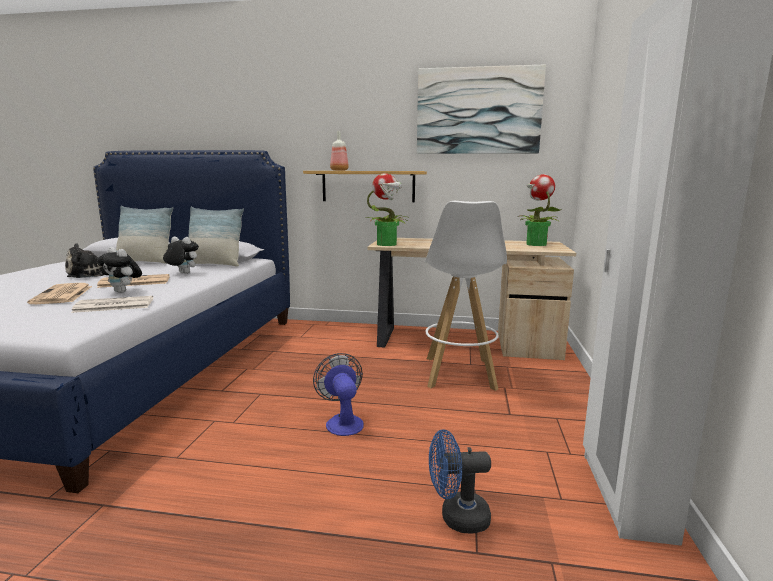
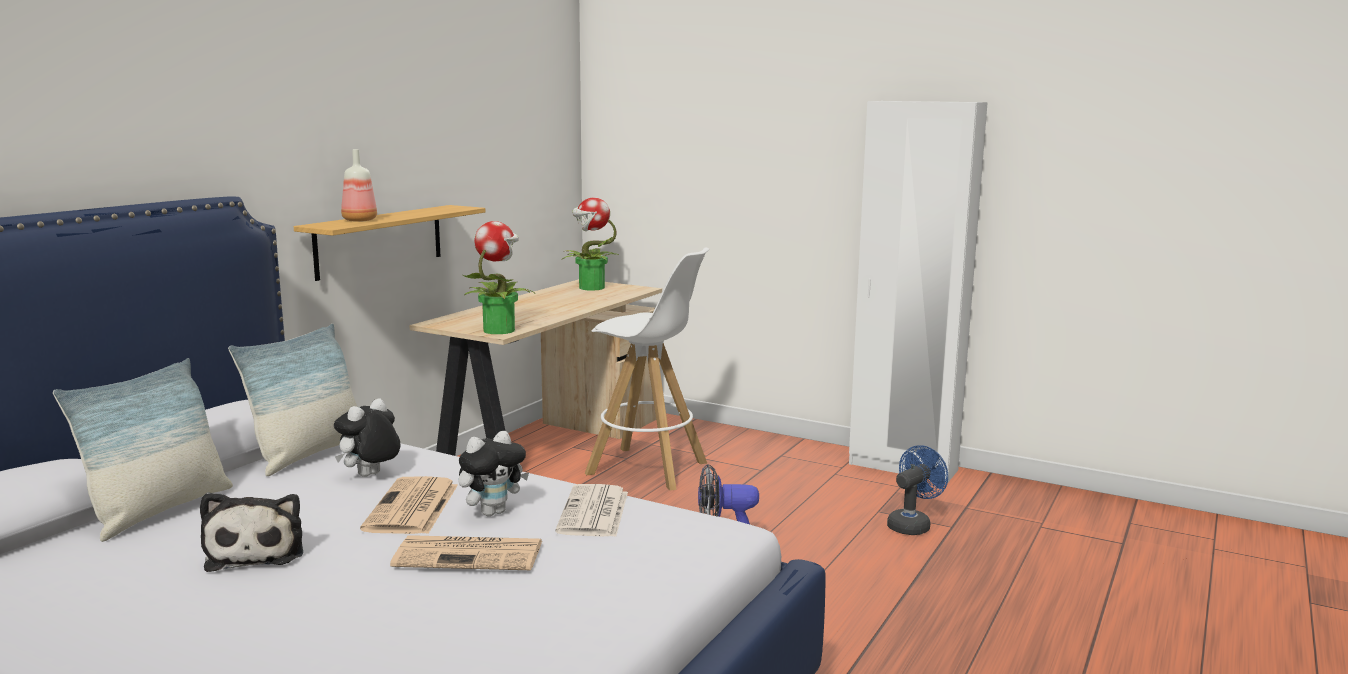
camera: 70 degrees left, 0 degrees up
(457, 518) = (912, 525): blue fan -> blue fan turned 150 degrees counterclockwise
(478, 111) = (496, 111): picture -> none

